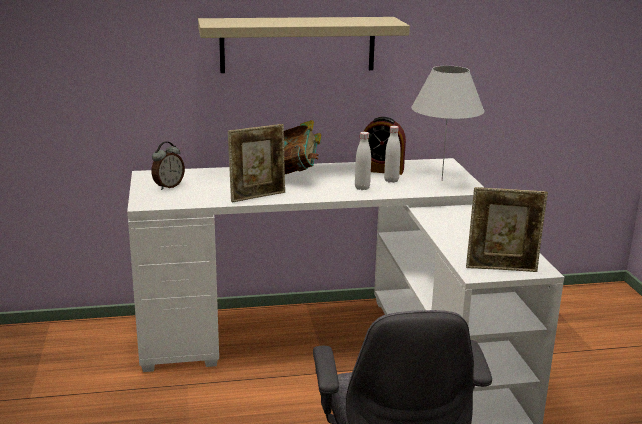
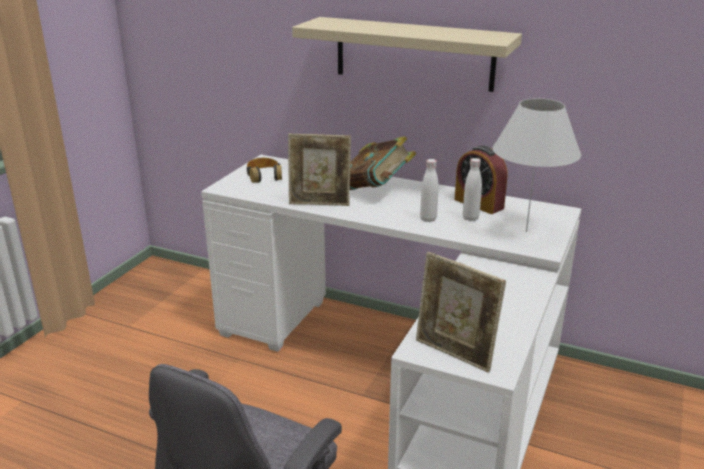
camera: 35 degrees right, 5 degrees up
(168, 186) = (264, 175): alarm clock -> headphones

